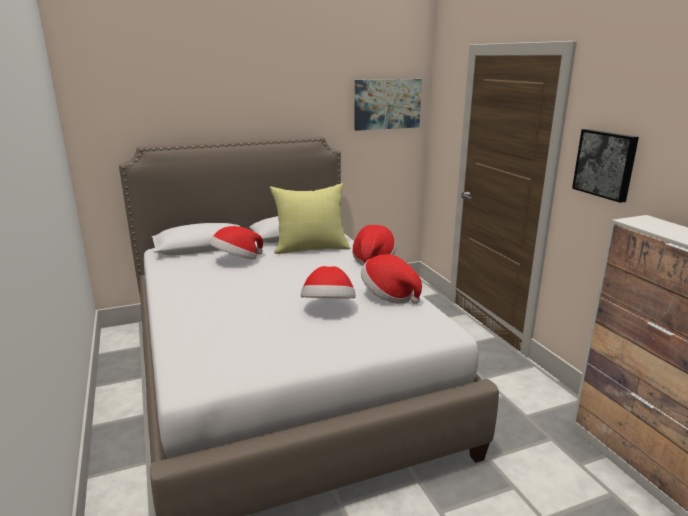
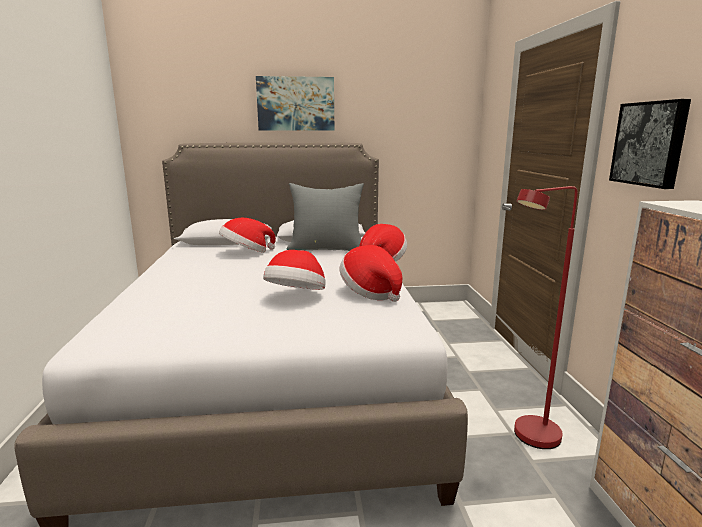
camera: 15 degrees right, 5 degrees down
(311, 248) = (327, 248): yellow pillow -> grey pillow
(387, 104) = (433, 114): picture -> picture (296, 104)
(518, 399) = (529, 439): none -> red floor lamp

